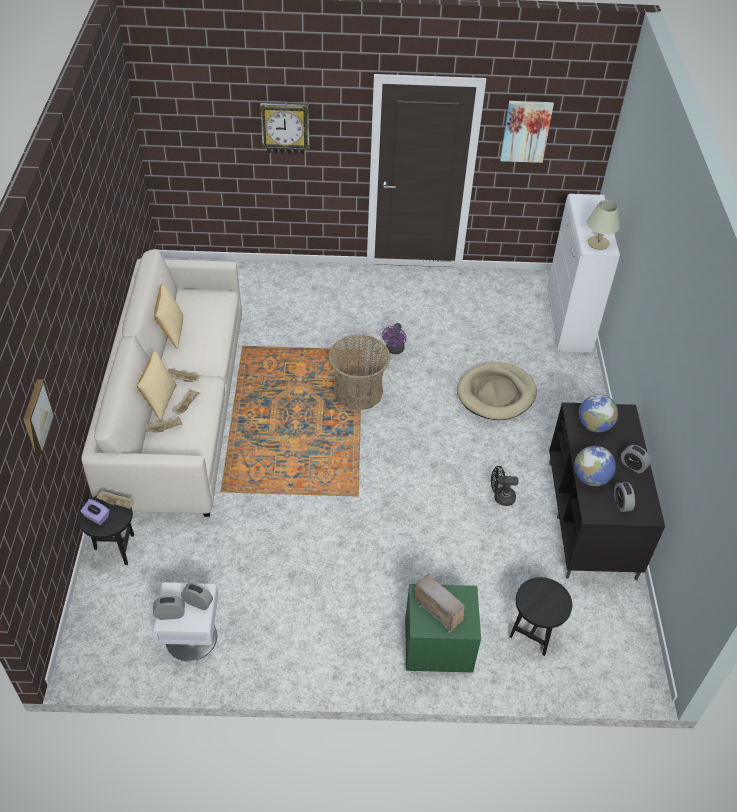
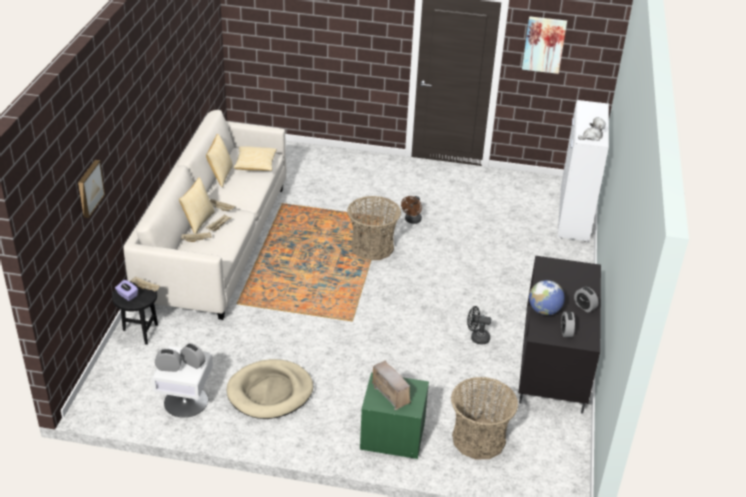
camera: 10 degrees right, 10 degrees down
(210, 312) = (255, 165): none -> pillow
(285, 128) = (341, 26): wall clock -> none
(394, 350) = (412, 221): purple fan -> brown fan
(496, 394) = (493, 262): beige dog bed -> beige dog bed (270, 392)
(534, 633) = (479, 439): black side table -> basket
(594, 426) = (559, 275): globe -> none
(598, 243) = (591, 136): beige table lamp -> plush toy

